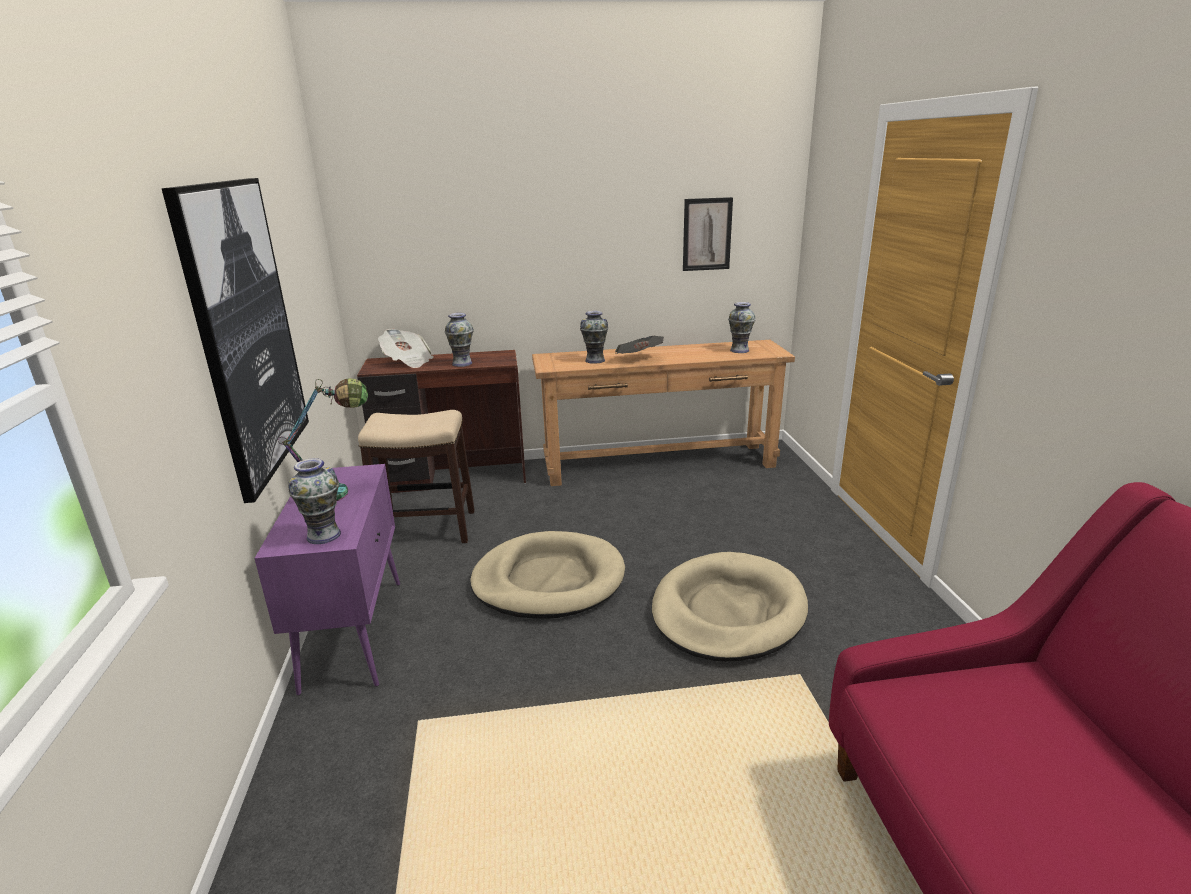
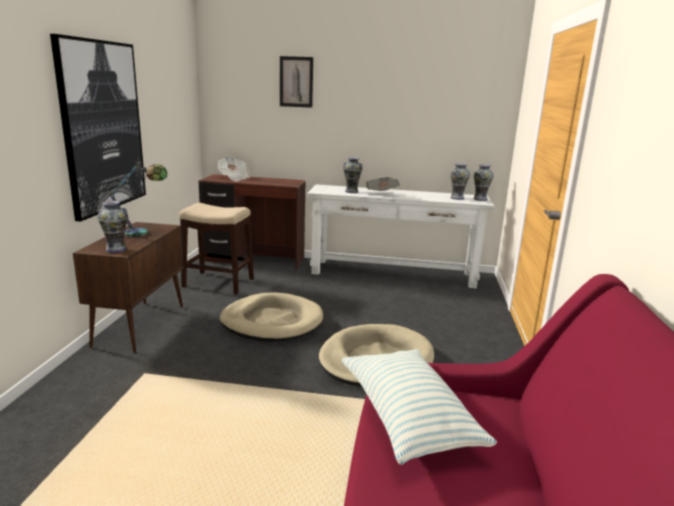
camera: 15 degrees right, 5 degrees down
(354, 632) = (140, 325): purple cabinet -> brown cabinet
(462, 363) = (264, 182): vase -> vase (480, 199)
(659, 464) = (393, 273): brown console table -> white console table
(707, 234) = (444, 114): picture -> picture (296, 82)
(946, 737) = (407, 418): none -> pillow

